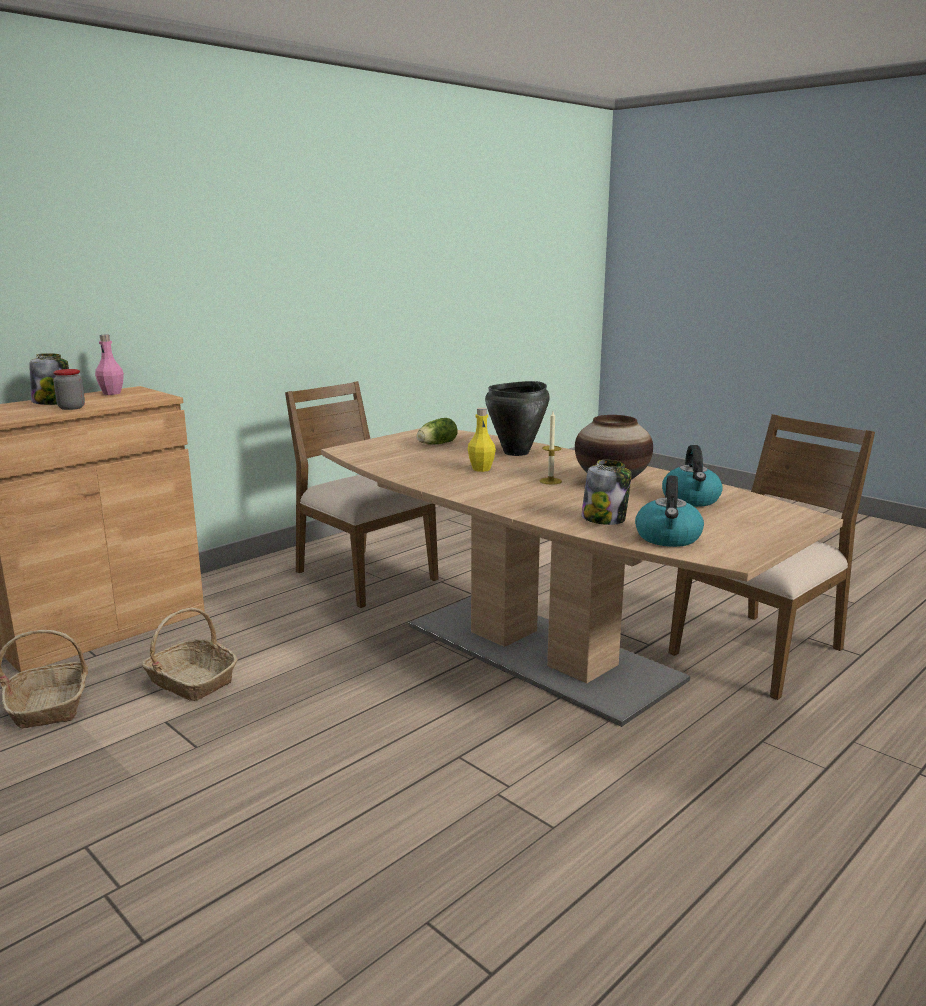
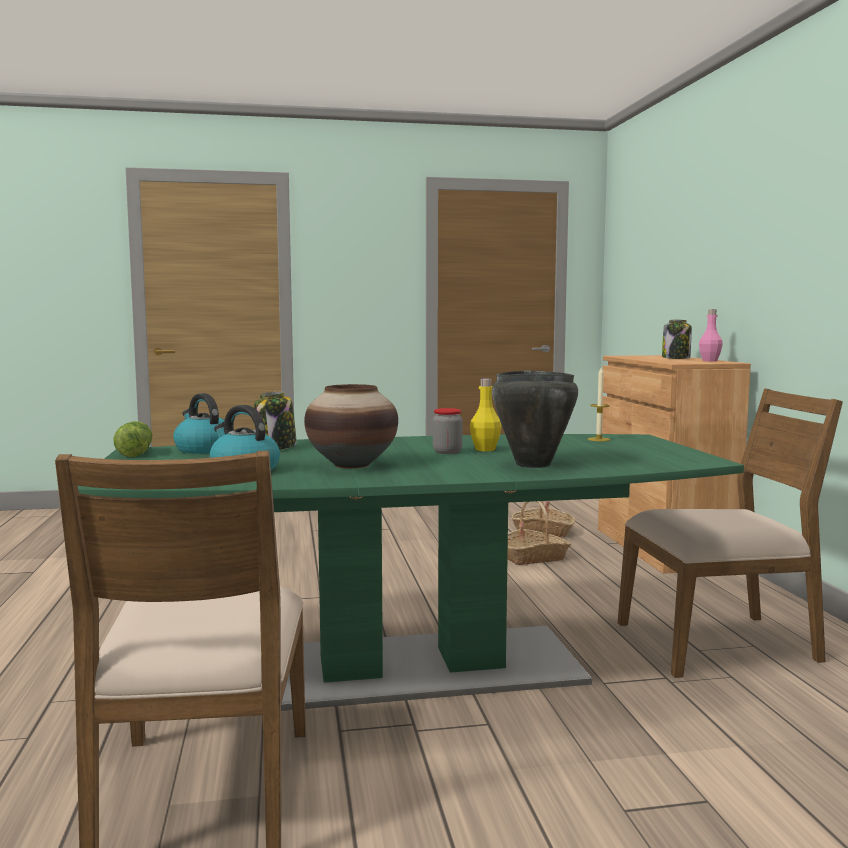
camera: 125 degrees right, 10 degrees down
(71, 407) = (649, 358): jar -> jar (447, 452)
(435, 444) = (620, 453): lettuce -> lettuce (136, 453)
(541, 652) = (411, 667): brown dining table -> green dining table
(550, 481) = (401, 455): candle -> candle (599, 439)

